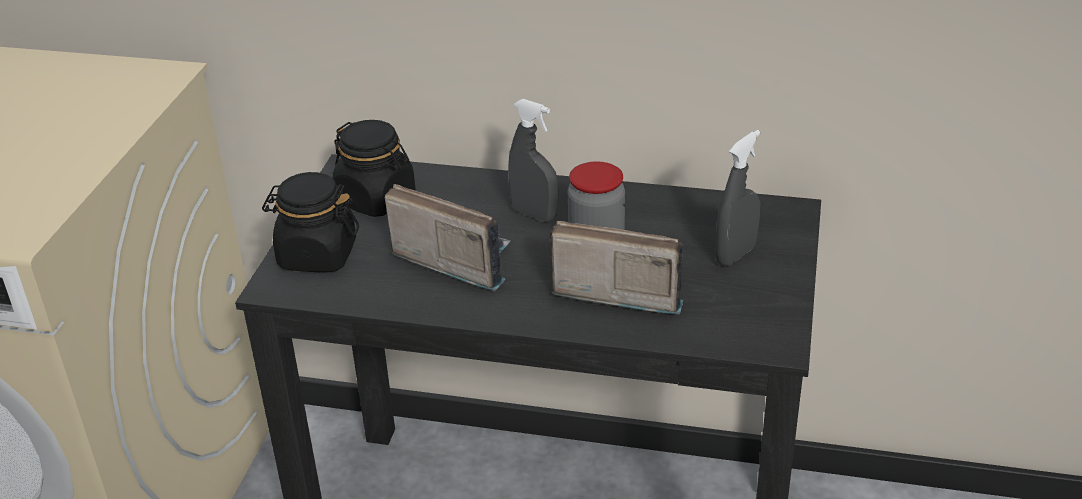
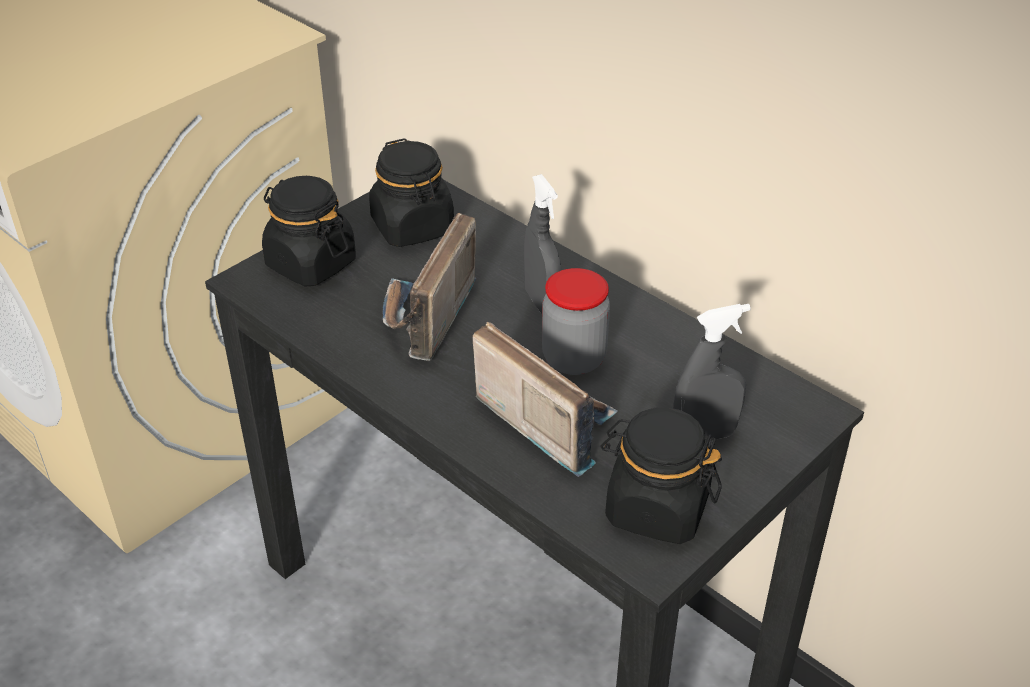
camera: 30 degrees right, 5 degrees up
(454, 259) = (423, 319): radio -> radio turned 135 degrees counterclockwise
(749, 312) = (656, 508): none -> black jar

